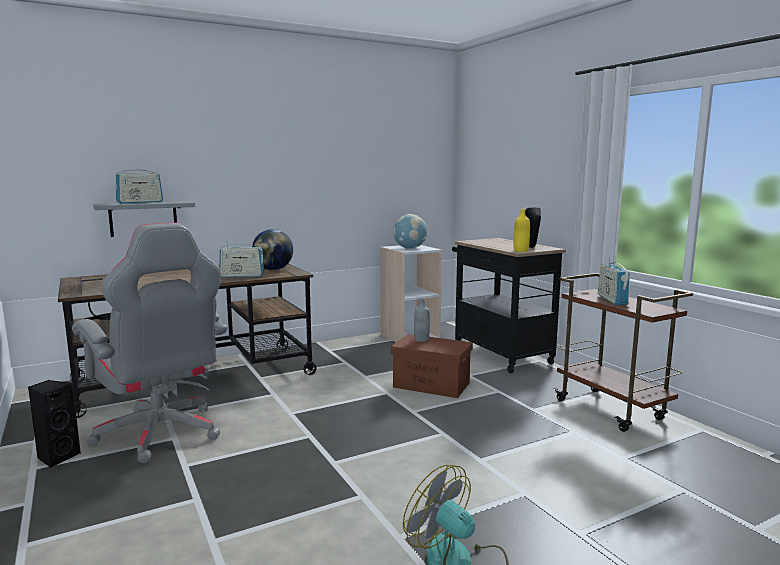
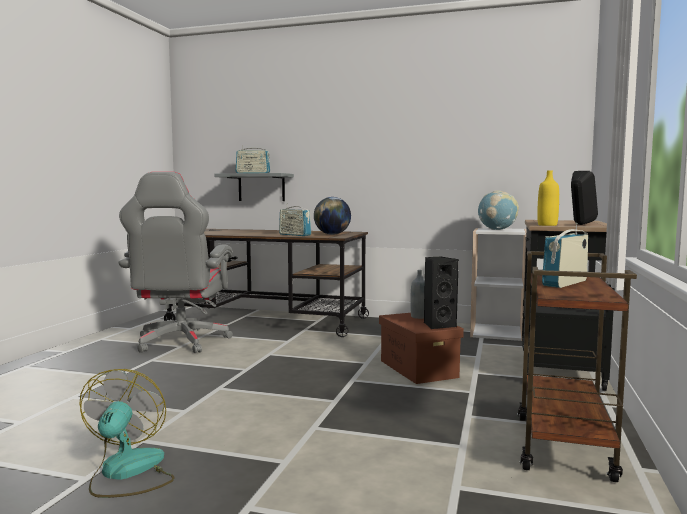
camera: 45 degrees right, 5 degrees down
(57, 457) = (119, 337): black speaker -> black speaker (438, 325)

